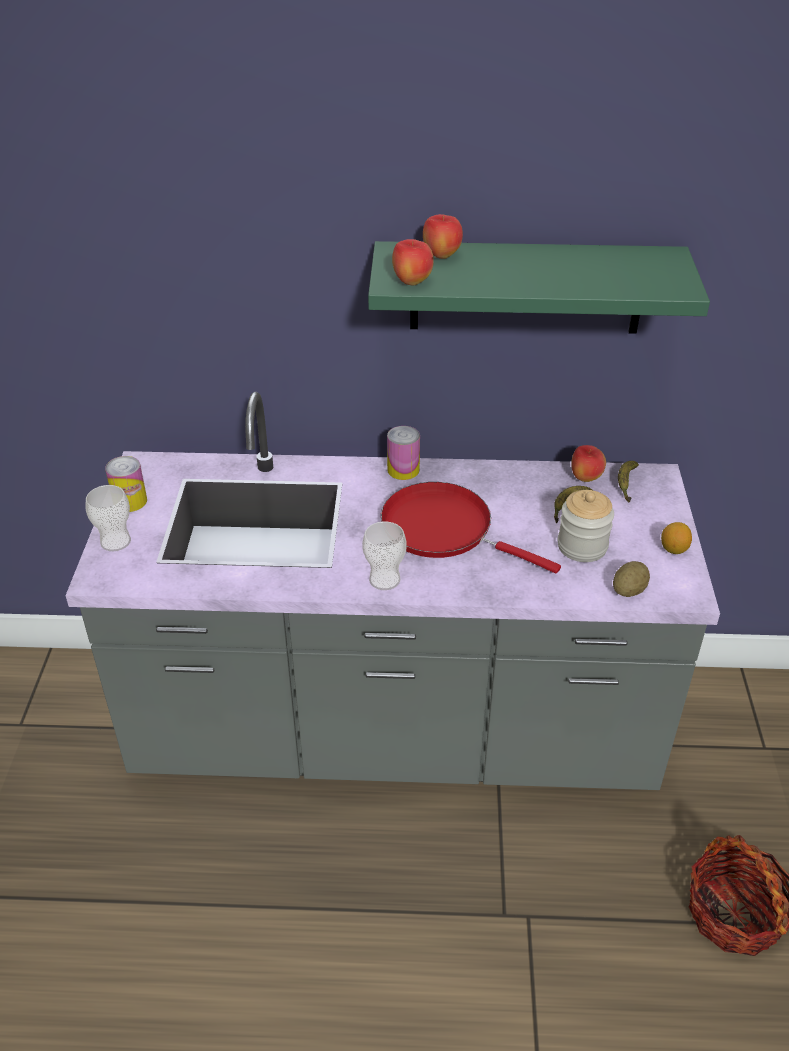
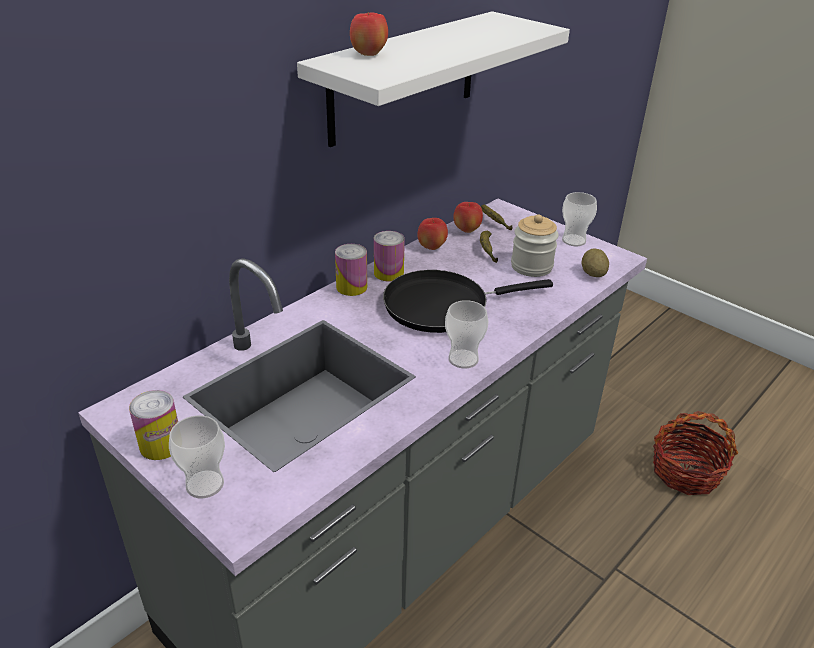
camera: 50 degrees left, 5 degrees down
(412, 282) = (389, 73): apple -> apple (431, 247)
(444, 529) = (442, 305): red frying pan -> black frying pan
(450, 476) = (388, 273): none -> can
(526, 287) = (404, 77): green shelf -> white shelf
(673, 549) = (573, 240): lemon -> cup

